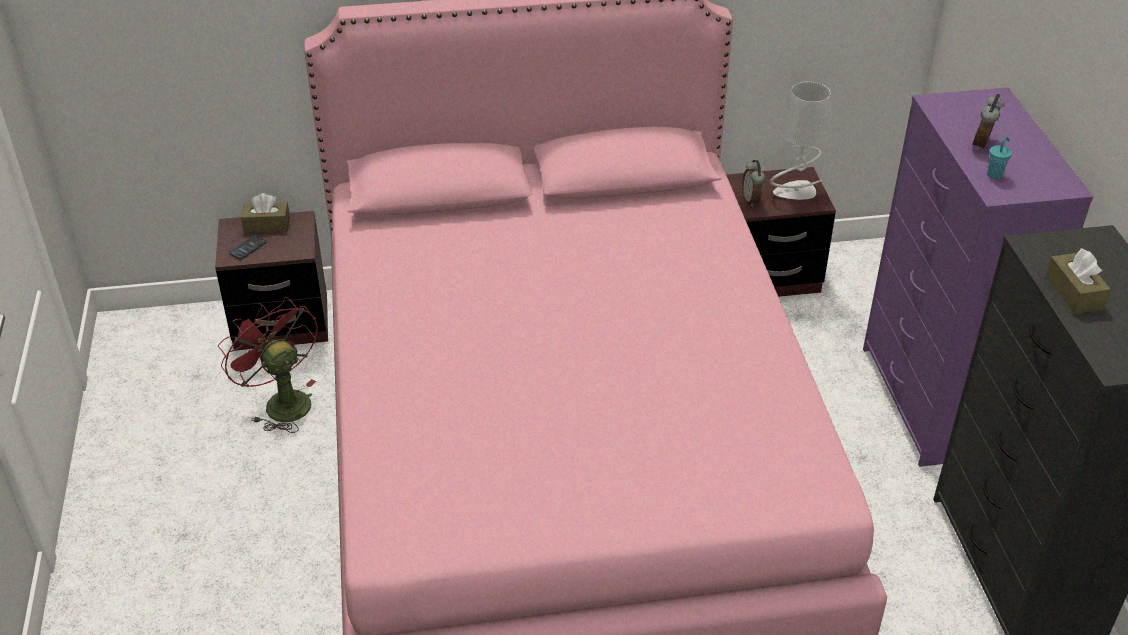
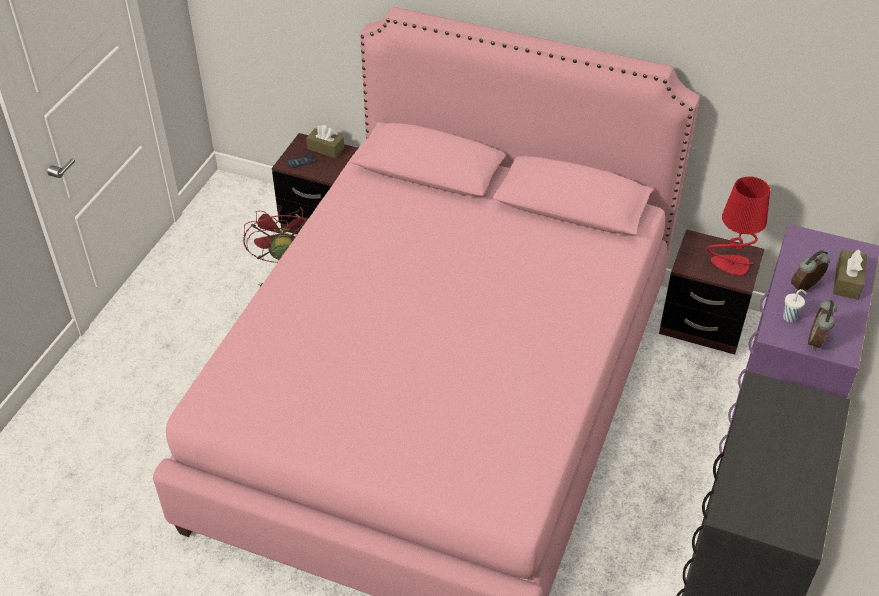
camera: 30 degrees right, 5 degrees up
(751, 200) = (688, 258): alarm clock -> alarm clock (817, 341)
(795, 192) = (730, 265): grey table lamp -> red table lamp
(995, 174) = (790, 317): turquoise cup -> white cup
(1074, 293) = (756, 441): brown tissue box -> brown tissue box (847, 281)

